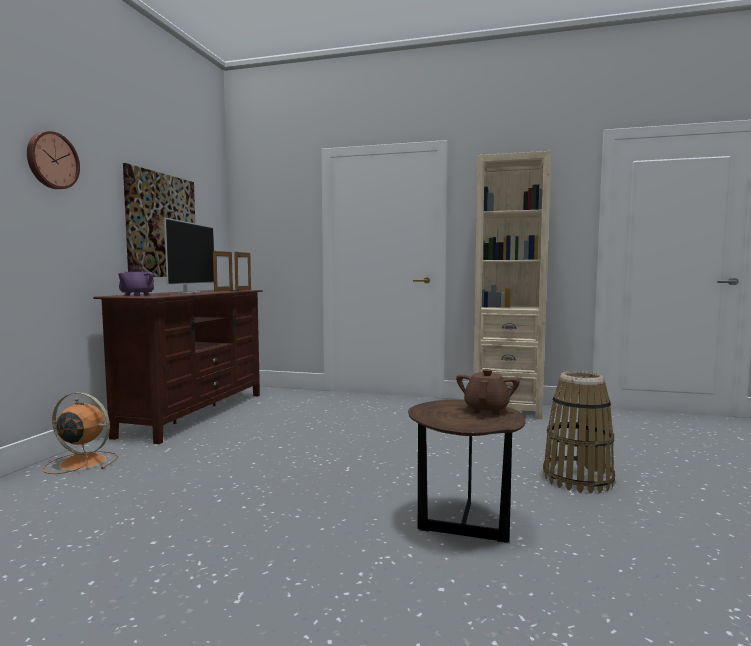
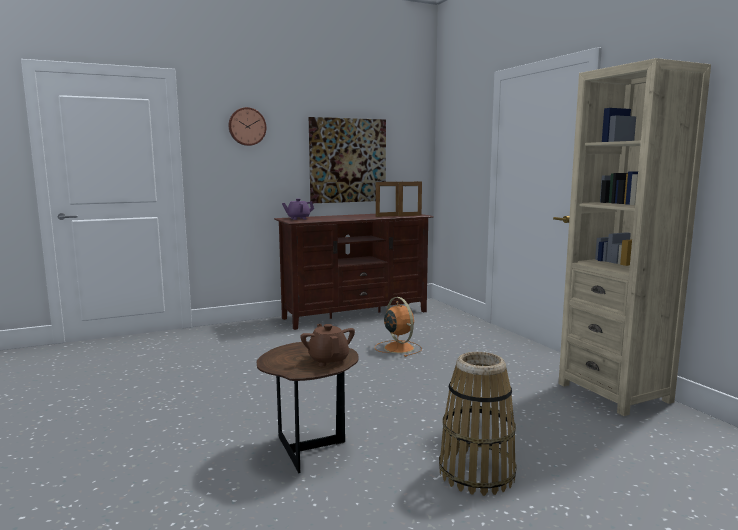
camera: 50 degrees right, 5 degrees up
(81, 462) = (244, 328): orange fan -> orange fan (398, 348)
(189, 292) = (351, 217): television -> none
(486, 410) = (328, 360): brown teapot -> brown teapot turned 90 degrees counterclockwise

